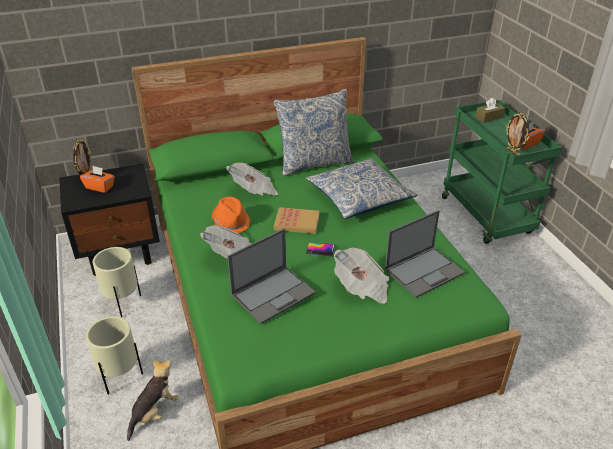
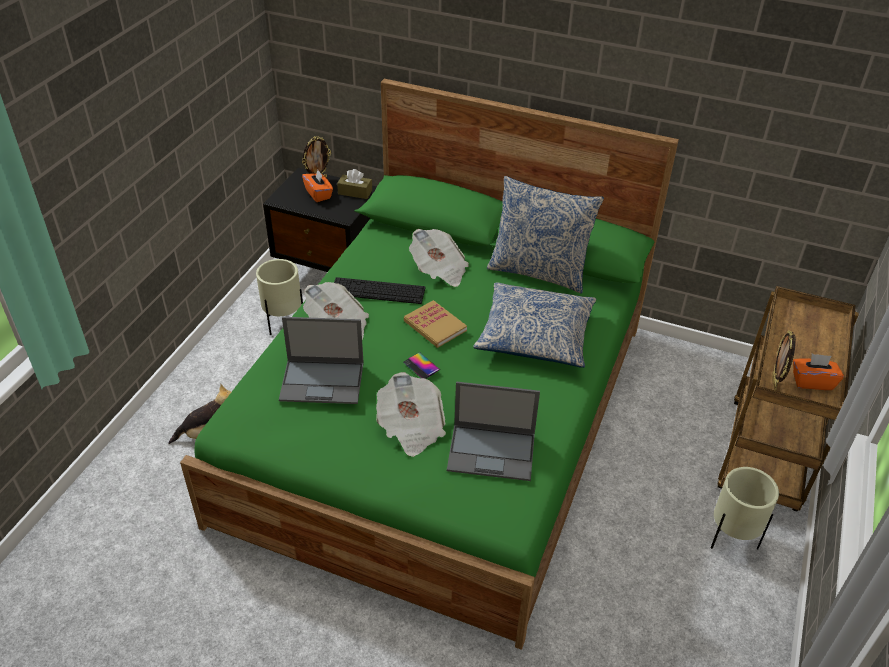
camera: 40 degrees right, 5 degrees up
(121, 377) = (216, 387): beige planter -> beige planter (731, 537)
(231, 222) = (378, 291): orange hat -> keyboard
(487, 217) = (765, 458): green cart -> brown cart
(489, 117) = (814, 322): brown tissue box -> brown tissue box (355, 192)

